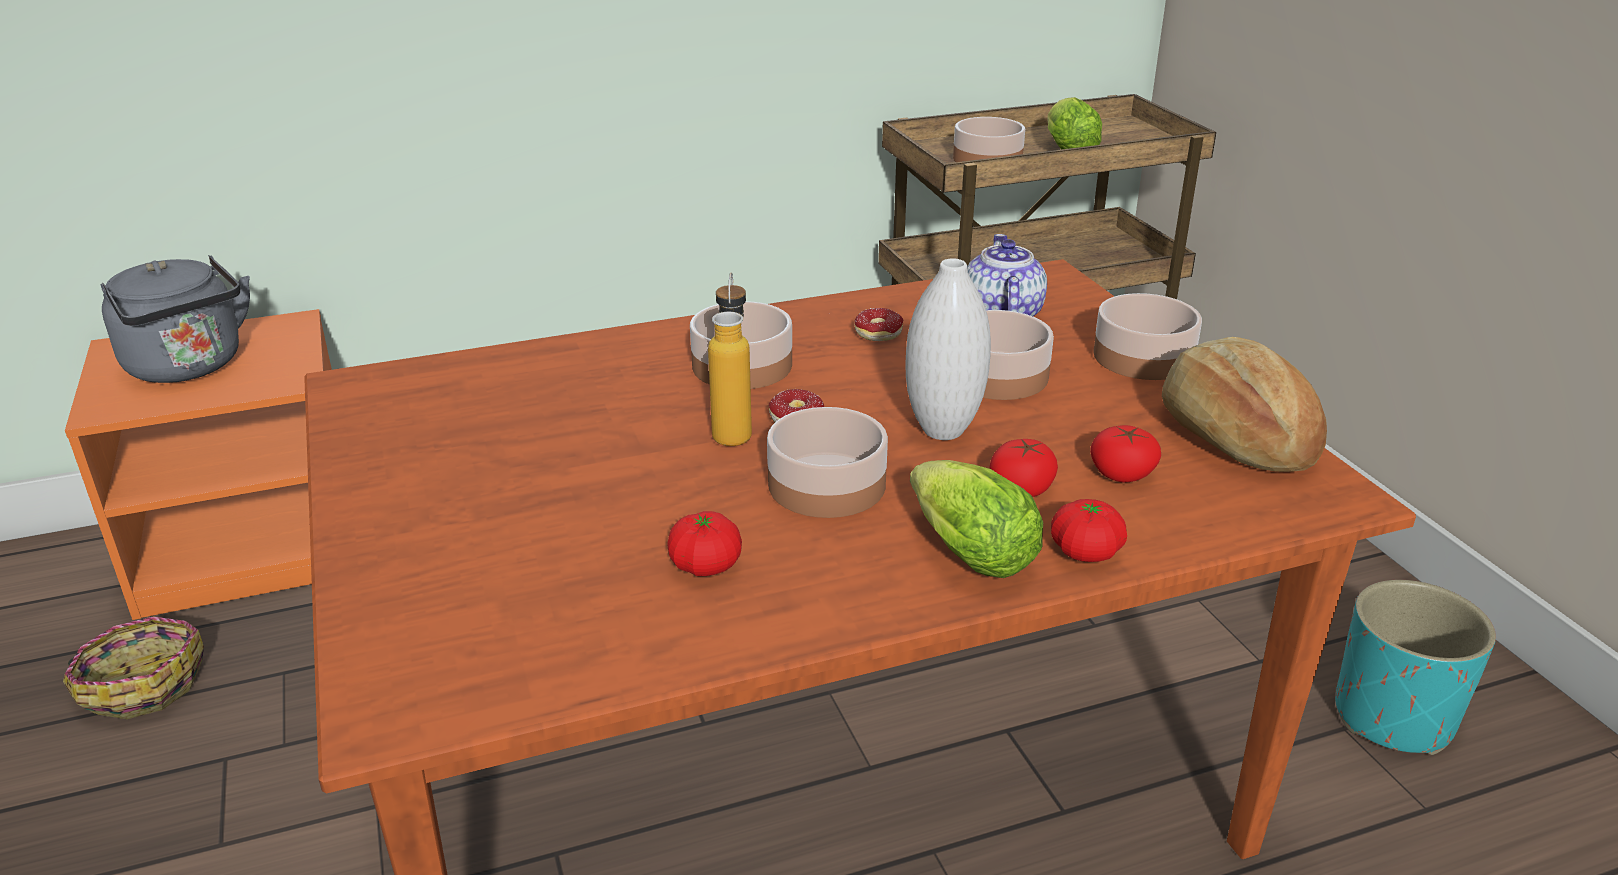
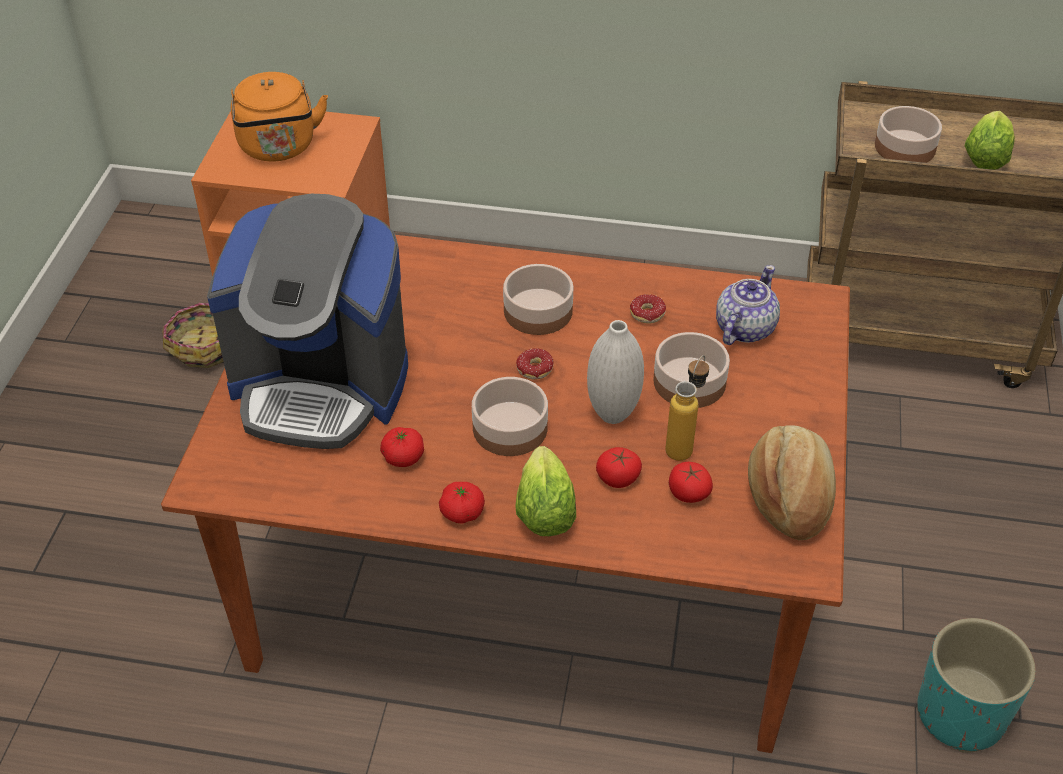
camera: 30 degrees right, 15 degrees up
(189, 367) = (279, 148): grey kettle -> orange kettle
(499, 527) = (321, 386): none -> coffee machine
(733, 429) = (492, 363): bottle -> bottle (684, 444)
(1085, 552) = (610, 538): tomato -> tomato (462, 512)
(1144, 357) = (805, 405): bowl -> none

